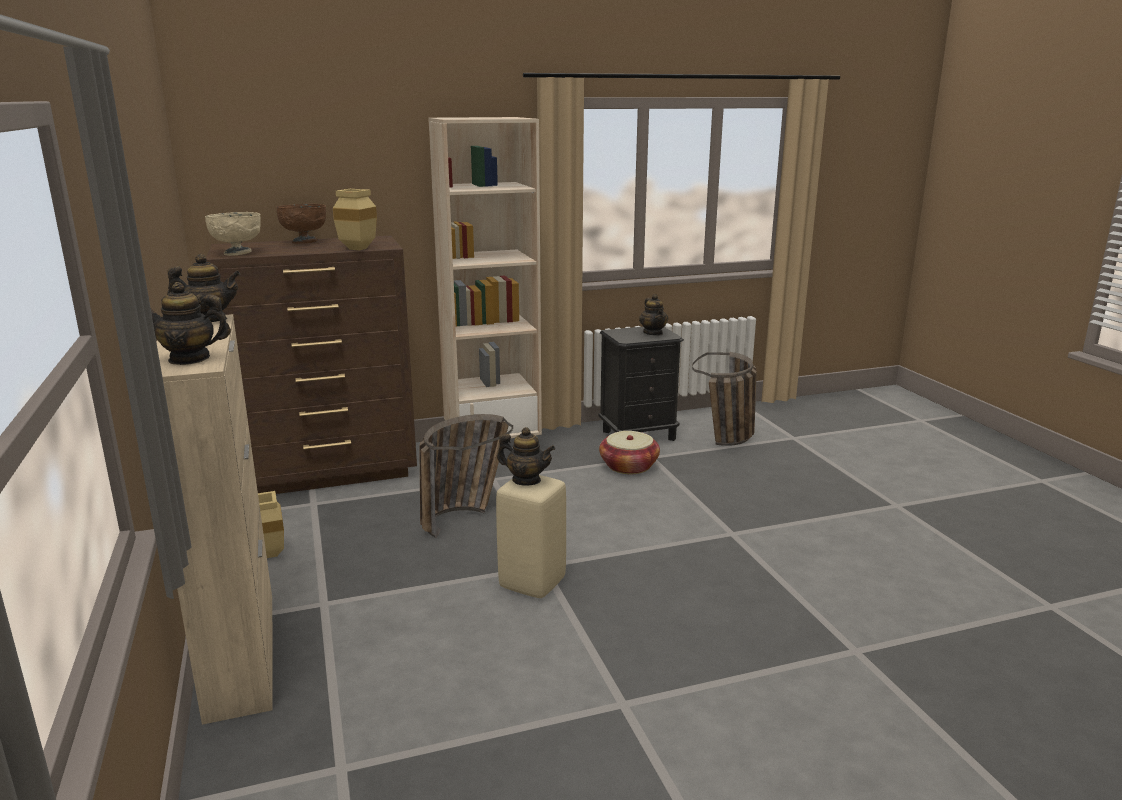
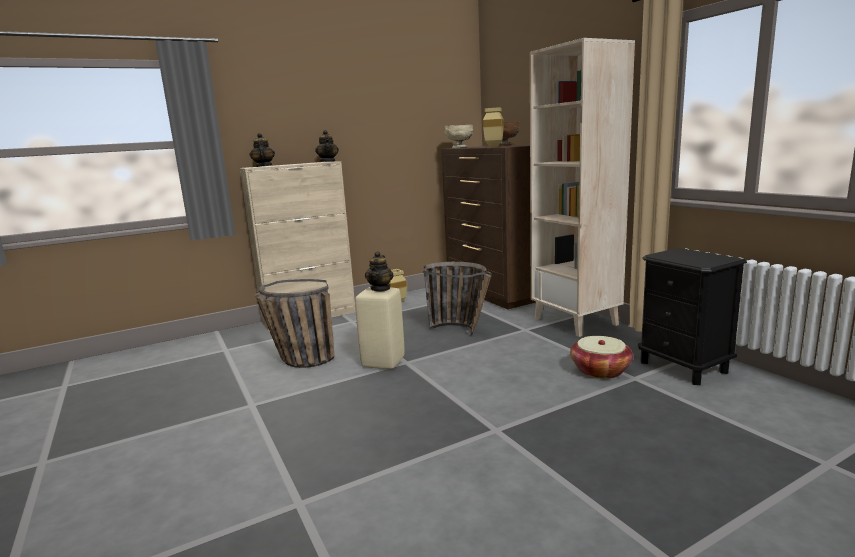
camera: 80 degrees right, 5 degrees down
(653, 333) = (702, 259): teapot -> none
(728, 441) = (740, 415): basket -> basket (296, 360)

